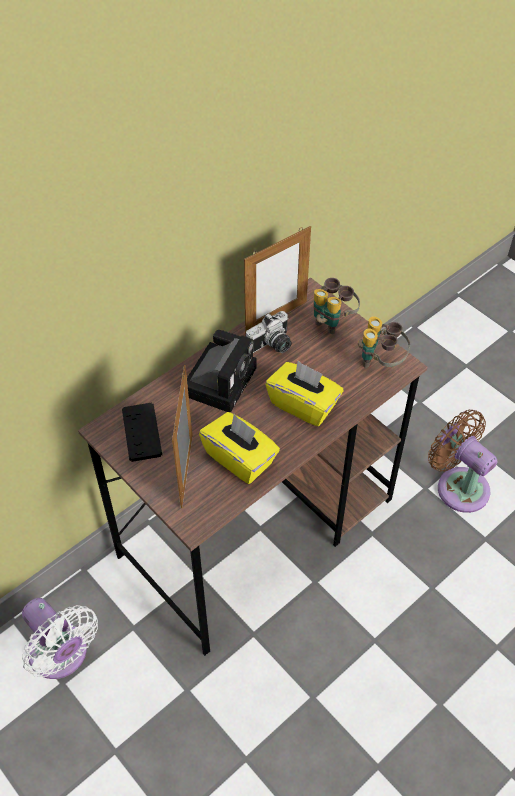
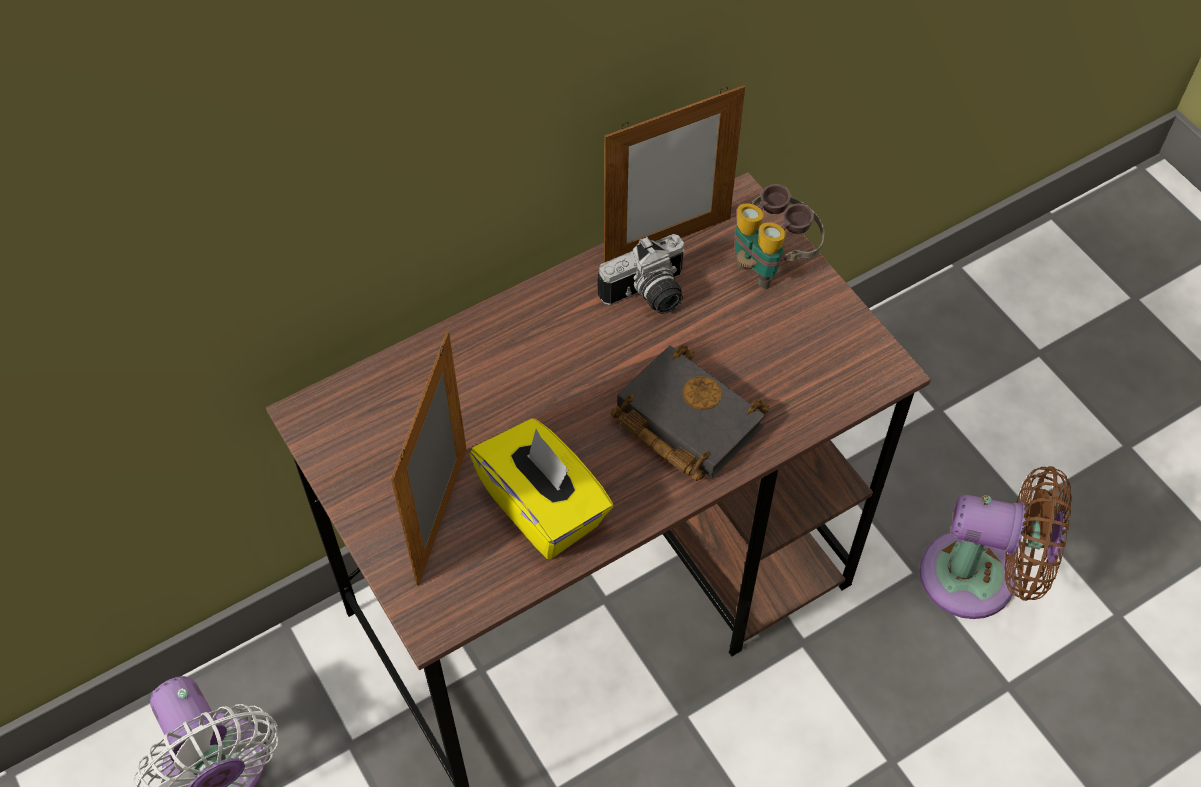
camera: 10 degrees right, 5 degrees up
(142, 432) = (377, 429): black game controller -> none
(221, 379) = (541, 347): camera -> none
(303, 404) = (682, 420): yellow tissue box -> black book
(380, 362) = (843, 356): binoculars -> none
(458, 485) = (979, 578): brown fan -> brown fan turned 135 degrees clockwise

